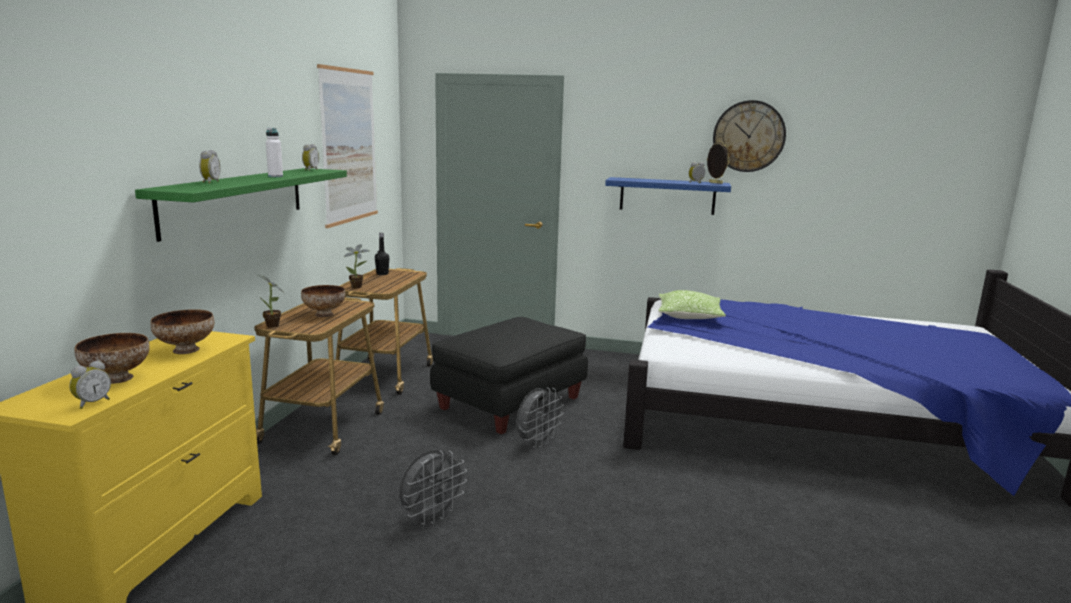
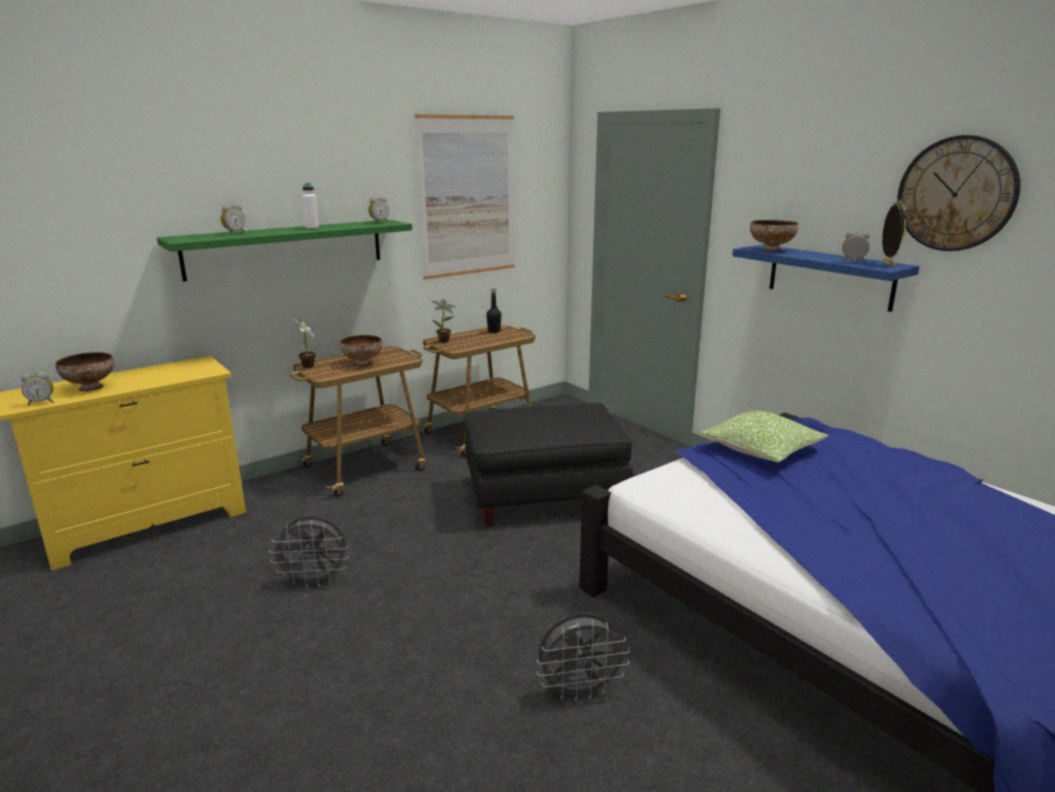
camera: 40 degrees right, 5 degrees up
(186, 349) = (170, 374): bowl -> bowl (771, 250)
(537, 443) = (503, 547): grey fan -> grey fan (580, 690)

